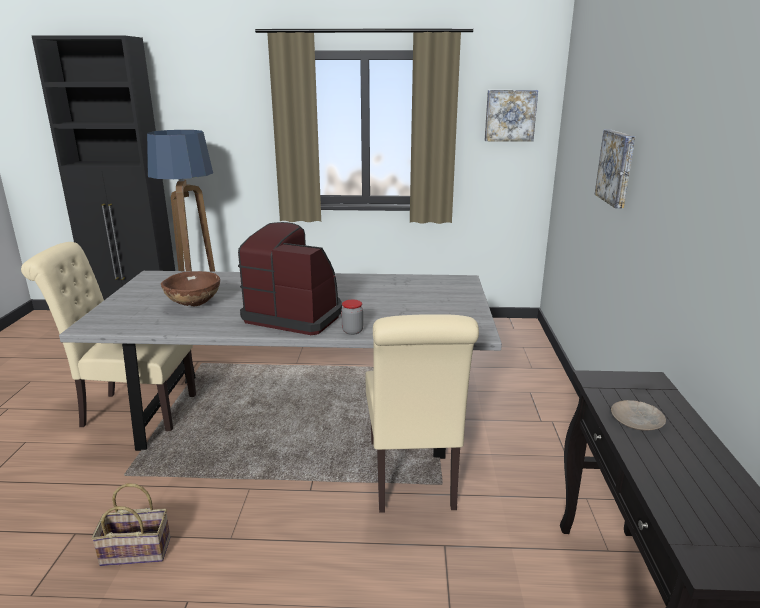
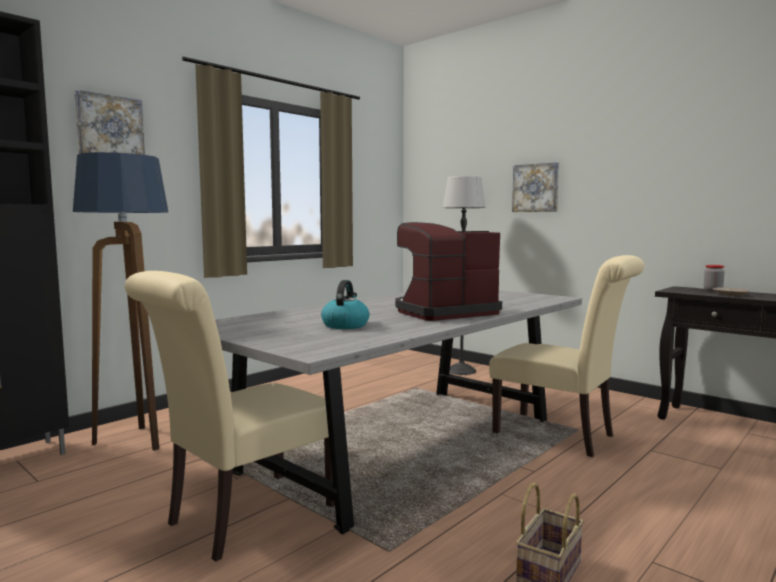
camera: 50 degrees left, 15 degrees down
(193, 305) = (345, 325): brown bowl -> kettle
(352, 331) = (507, 309): jar -> jar (713, 290)
(510, 115) = (376, 172): picture -> picture (109, 128)
(520, 367) = (461, 371): none -> floor lamp

